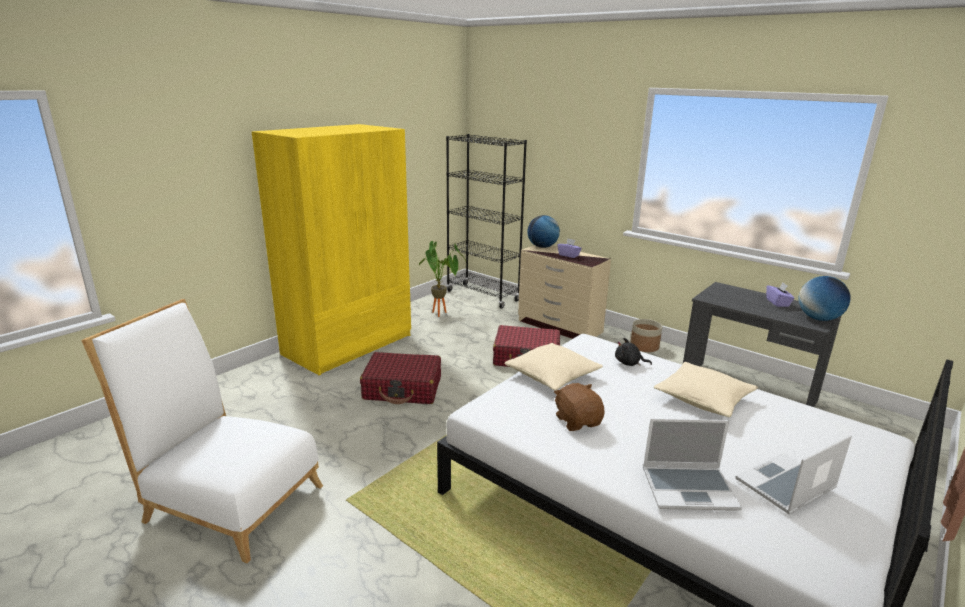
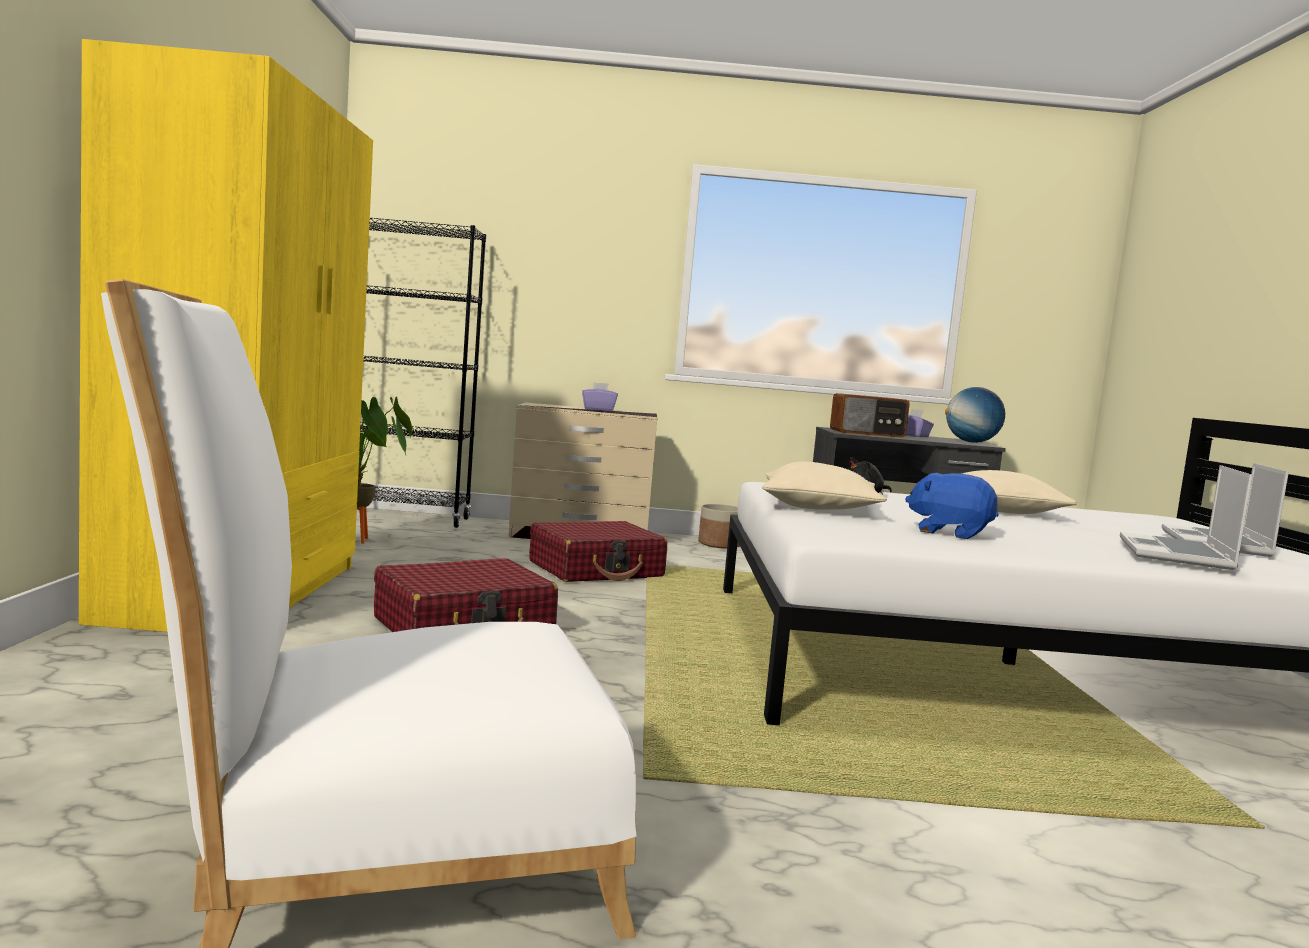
camera: 40 degrees left, 15 degrees down
(542, 247) = (540, 404): globe -> none
(578, 421) = (949, 533): brown plush toy -> blue plush toy
(689, 488) = (1177, 554): laptop -> laptop turned 150 degrees clockwise
(731, 298) = (867, 433): none -> radio

